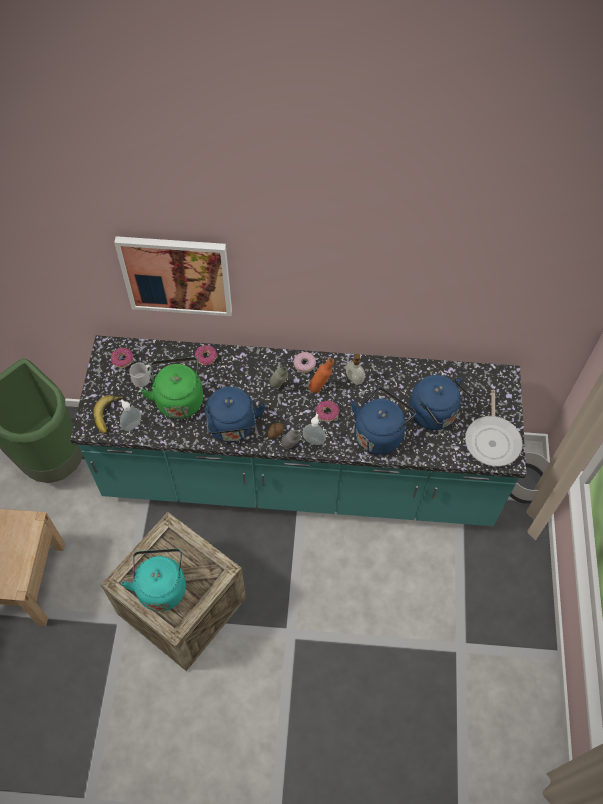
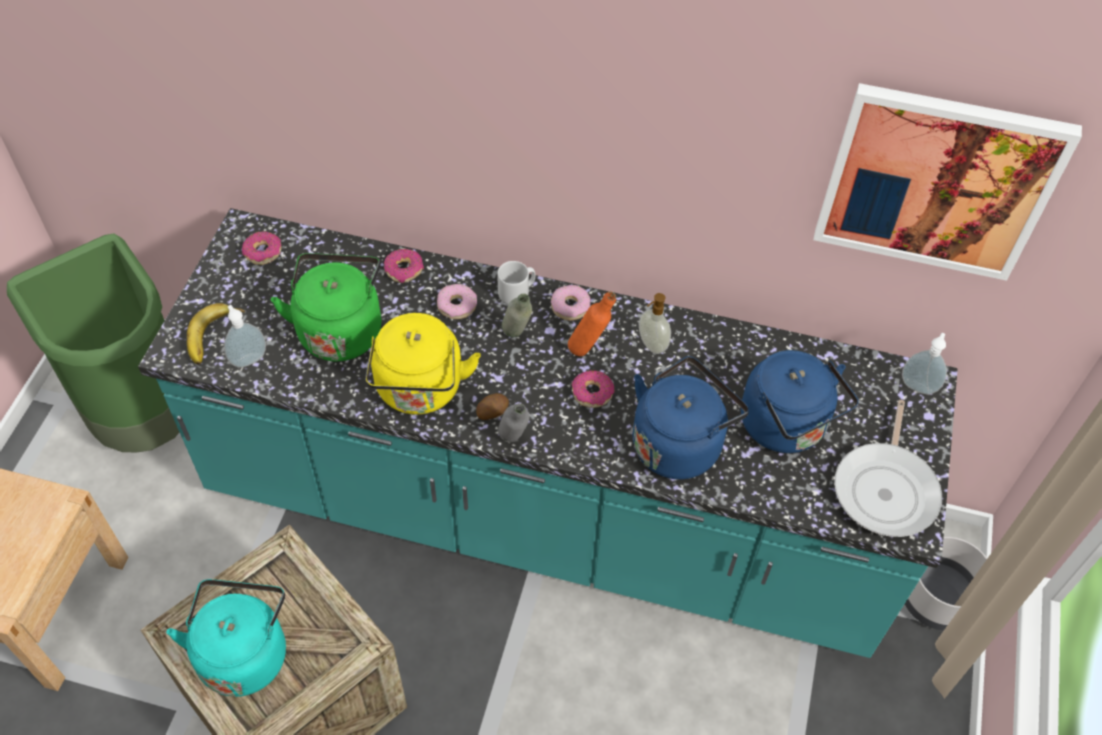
camera: 10 degrees right, 5 degrees down
(143, 378) = (288, 287): grey mug -> grey mug (517, 292)
(176, 275) = (363, 105): picture -> picture (937, 182)
(232, 428) = (420, 391): blue kettle -> yellow kettle
(241, 374) = (457, 305): none -> donut
(314, 440) = (558, 435): soap dispenser -> soap dispenser (918, 385)

